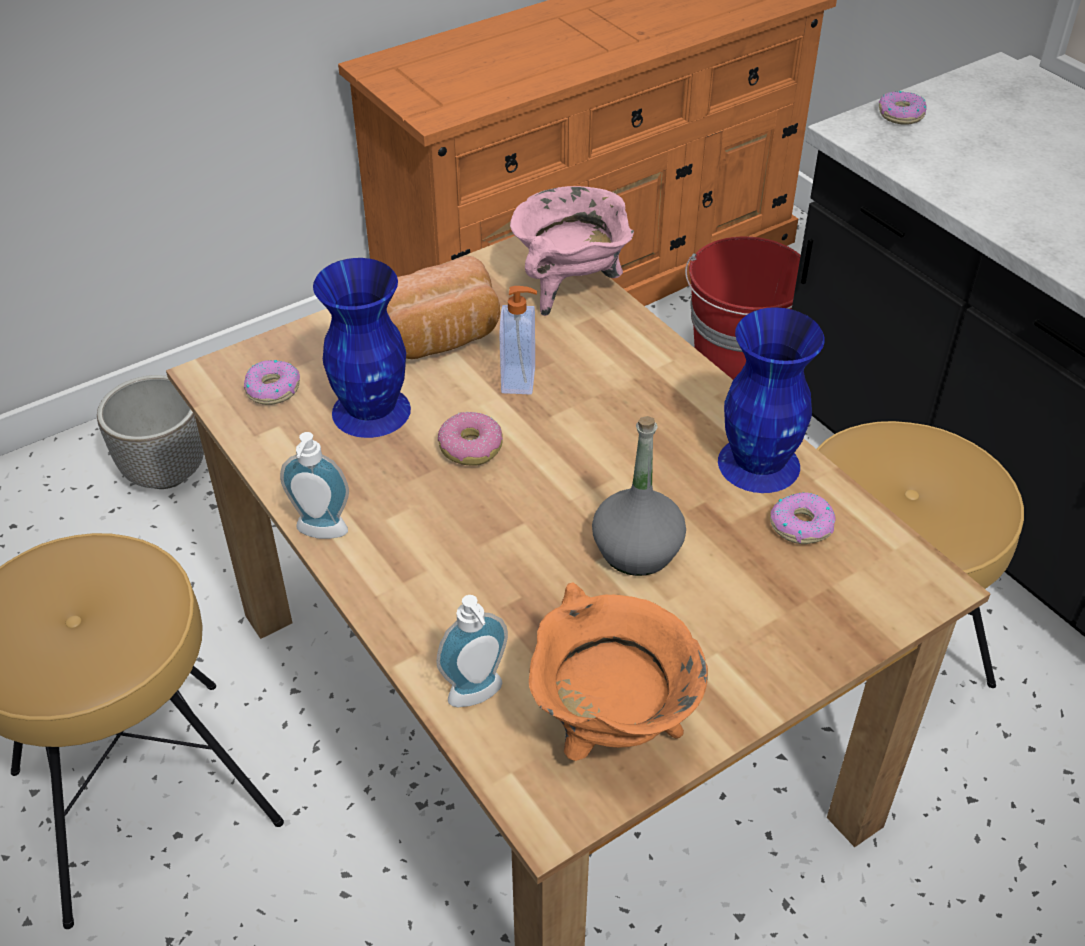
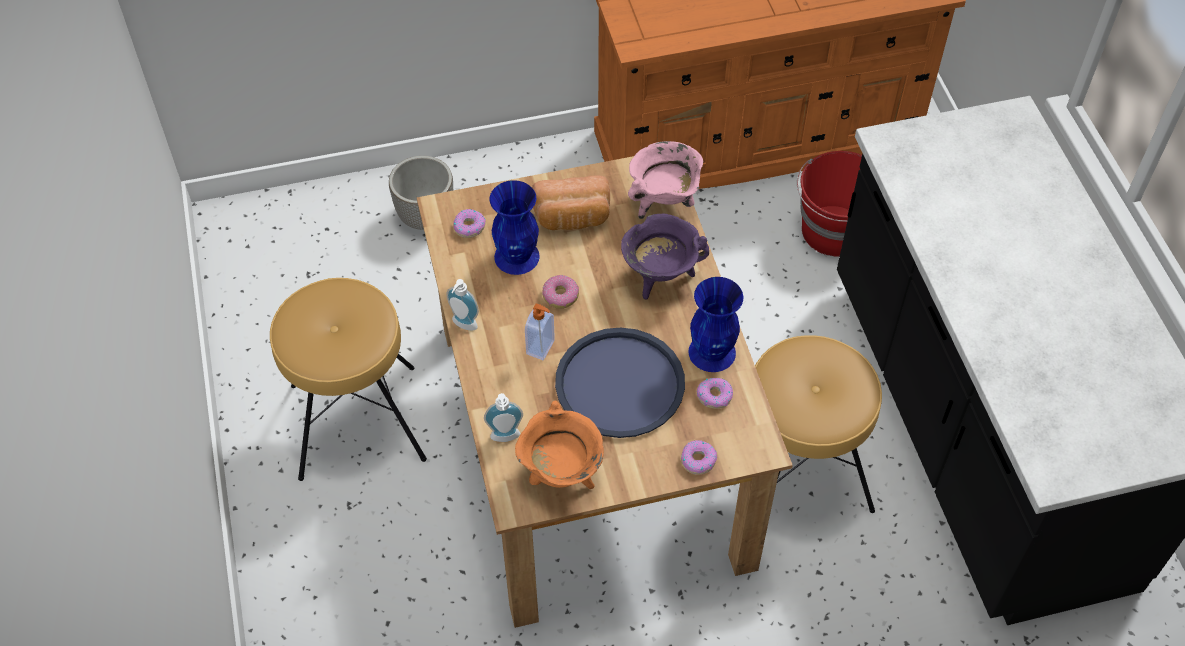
camera: 20 degrees right, 10 degrees up
(520, 380) = (606, 260): soap dispenser -> soap dispenser (541, 348)
(618, 383) = (660, 277): none -> purple cooking pot
(636, 550) = (619, 384): grey bottle -> blue tray
(900, 115) = (922, 135): donut -> donut (698, 460)

